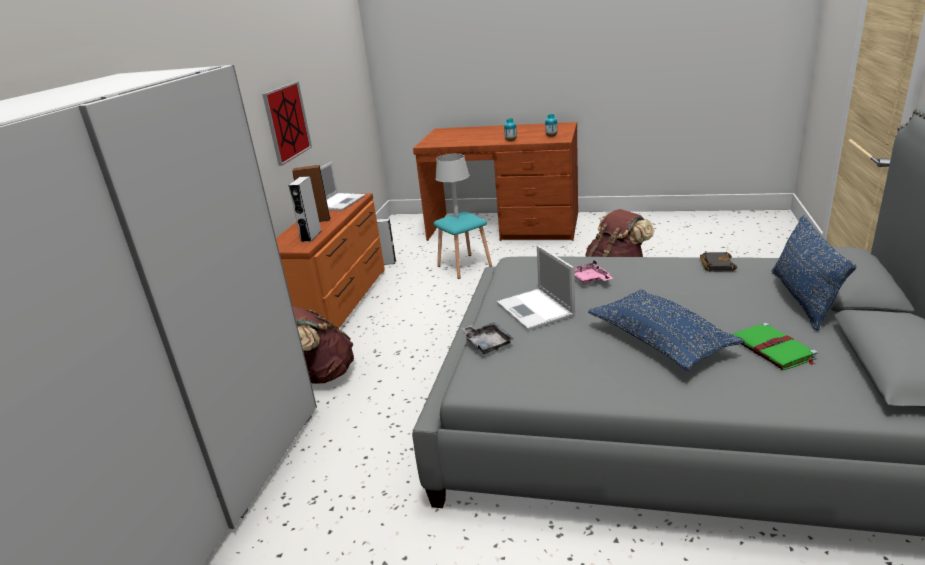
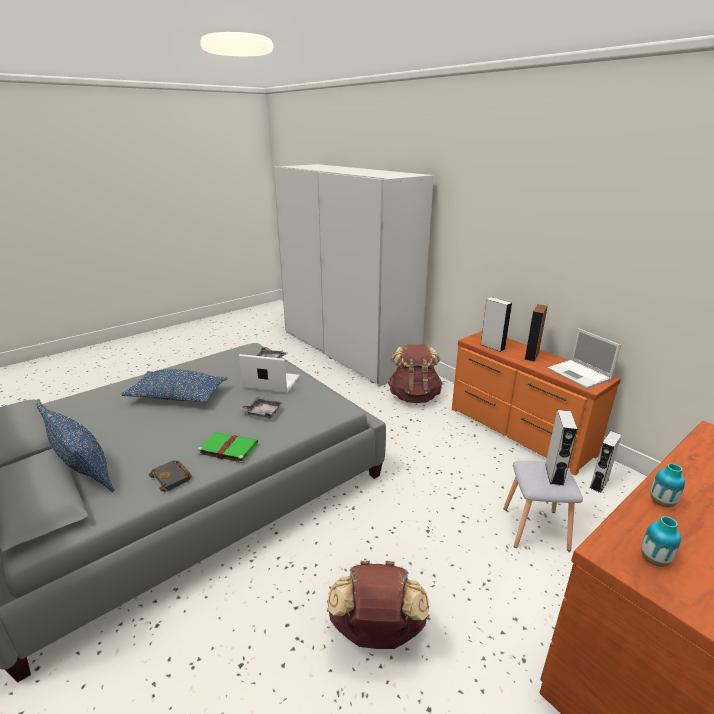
camera: 125 degrees right, 0 degrees up
(287, 122) = (591, 275): picture -> none
(456, 216) = (554, 474): grey table lamp -> grey speaker
(464, 266) = (534, 527): turquoise stool -> grey stool
(589, 279) = (262, 412): pink tray -> grey tray
(774, 349) = (104, 418): green book -> green book (227, 448)

